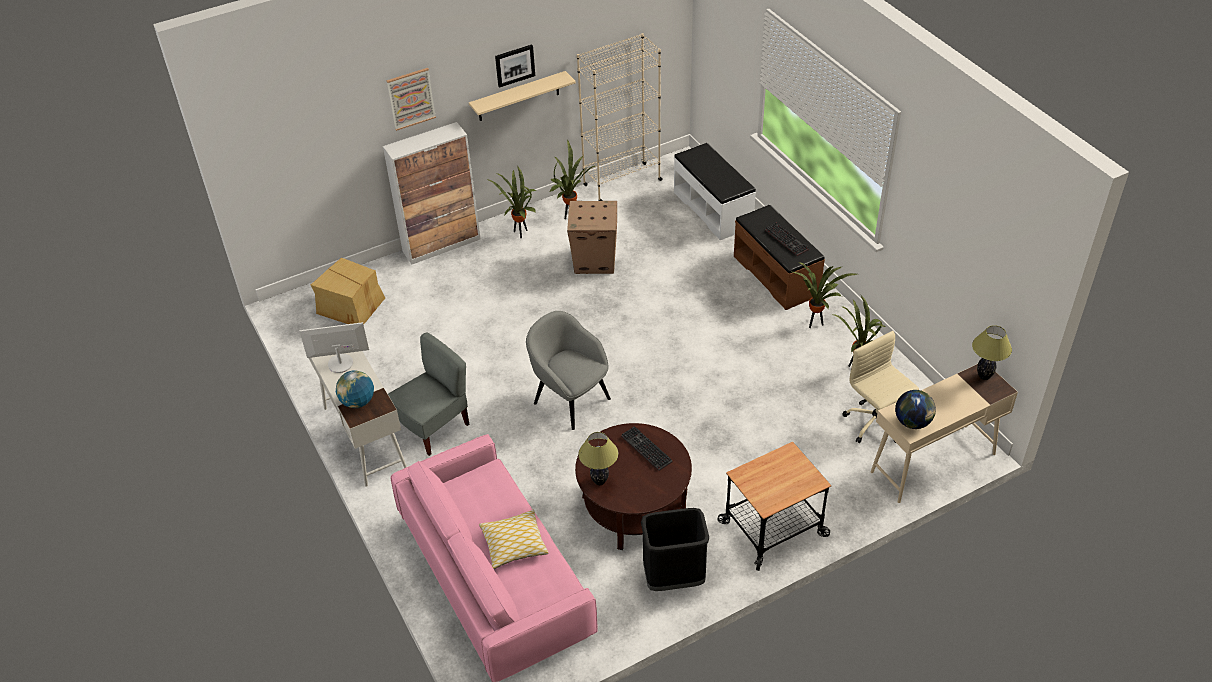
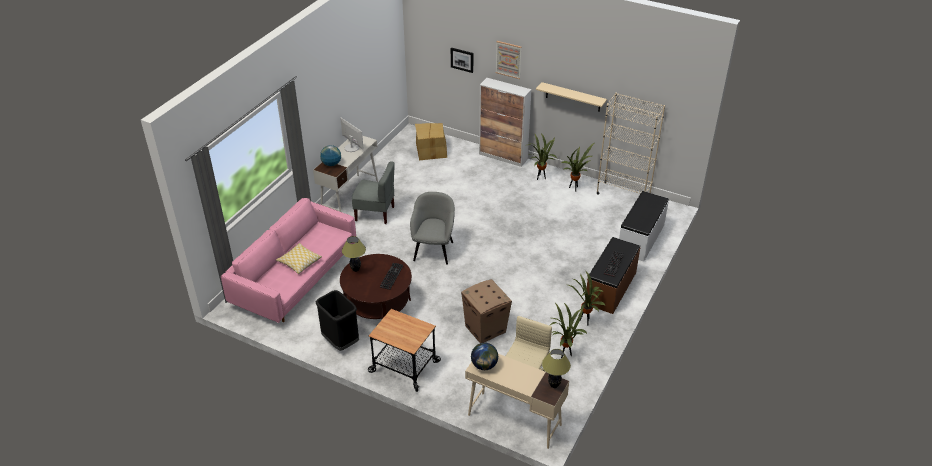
camera: 55 degrees right, 5 degrees down
(514, 65) = (574, 76): picture -> picture (462, 59)
(595, 260) = (547, 213): cardboard box -> cardboard box (485, 329)

